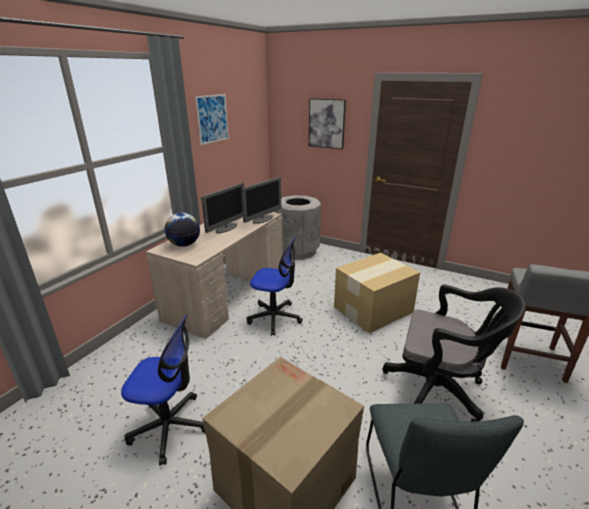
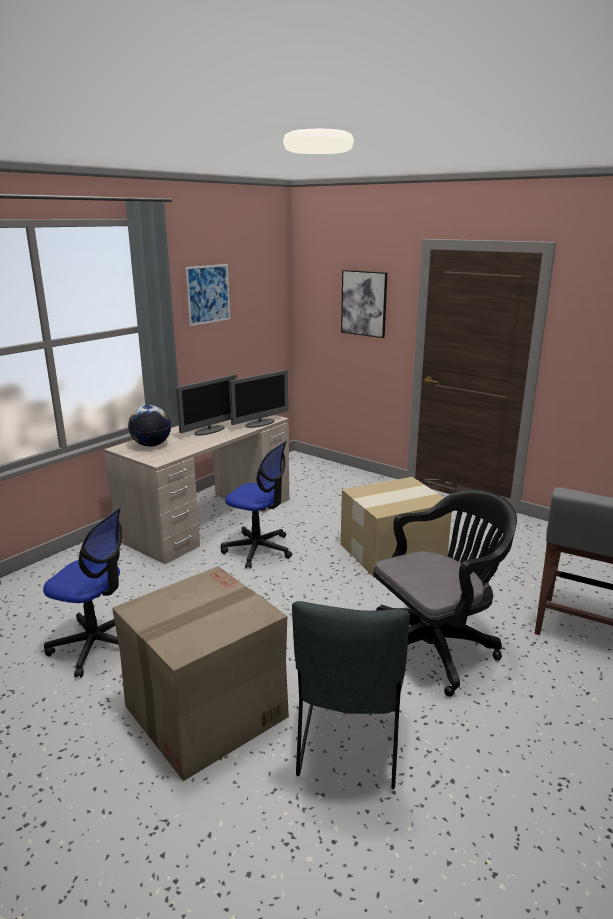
camera: 10 degrees right, 5 degrees down
(297, 251) = (320, 475): grey trash can -> none
(439, 390) = (436, 647): black office chair -> black office chair turned 60 degrees counterclockwise

